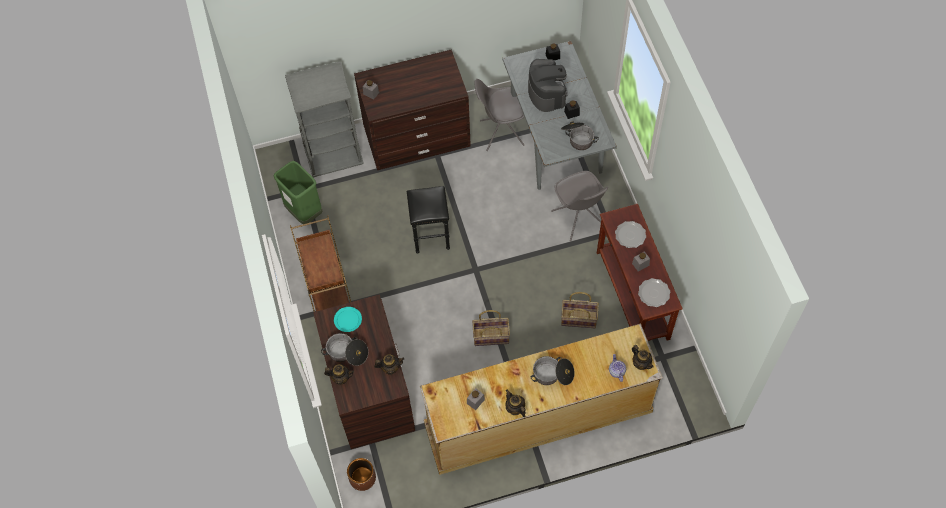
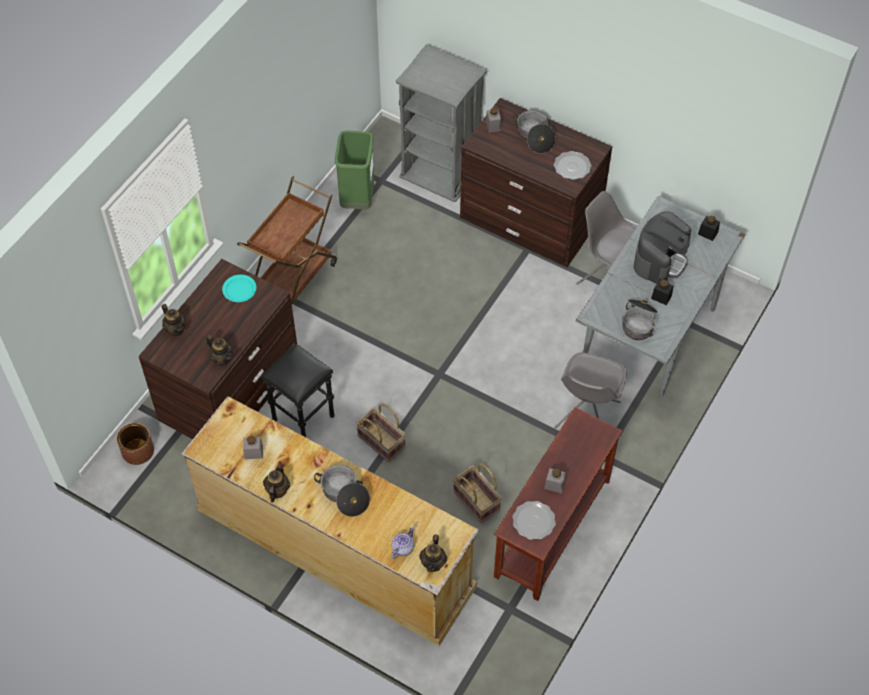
camera: 45 degrees right, 5 degrees down
(347, 353) = (205, 314): cooking pot -> cooking pot (534, 137)
(432, 237) = (436, 313): black stool -> black stool (303, 419)
(630, 235) = (578, 451): plate -> plate (572, 166)

